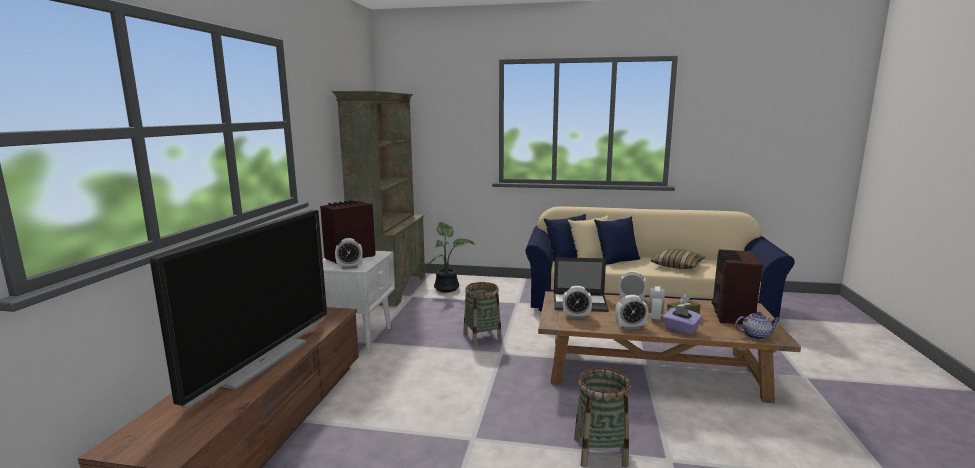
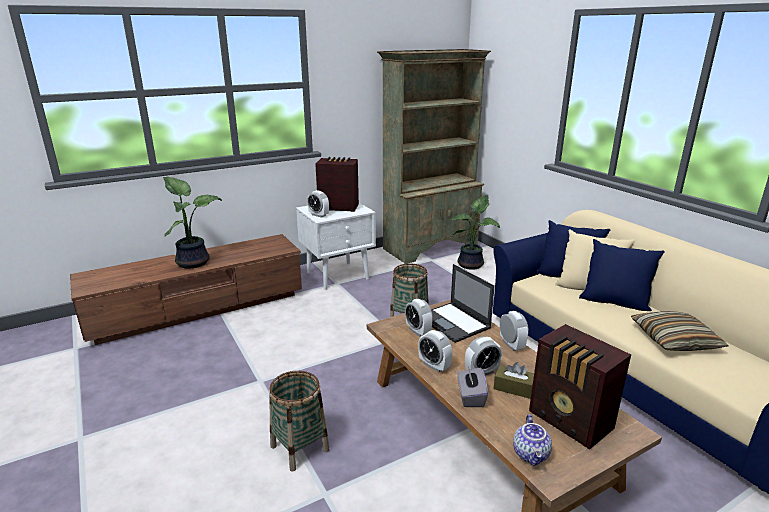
camera: 50 degrees right, 10 degrees up
(260, 361) = (194, 262): television -> potted plant
(680, 330) = (470, 397): purple tissue box -> grey tissue box
(731, 315) = (571, 422): radio -> radio turned 105 degrees counterclockwise
(755, 335) = (531, 454): teapot -> teapot turned 45 degrees clockwise

